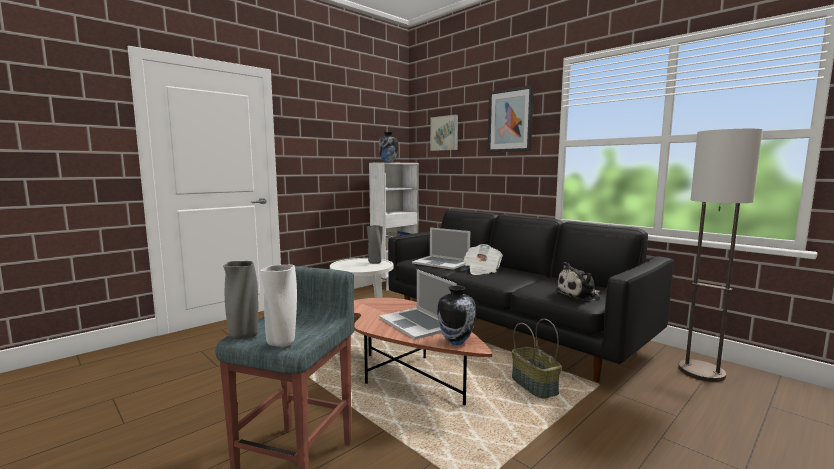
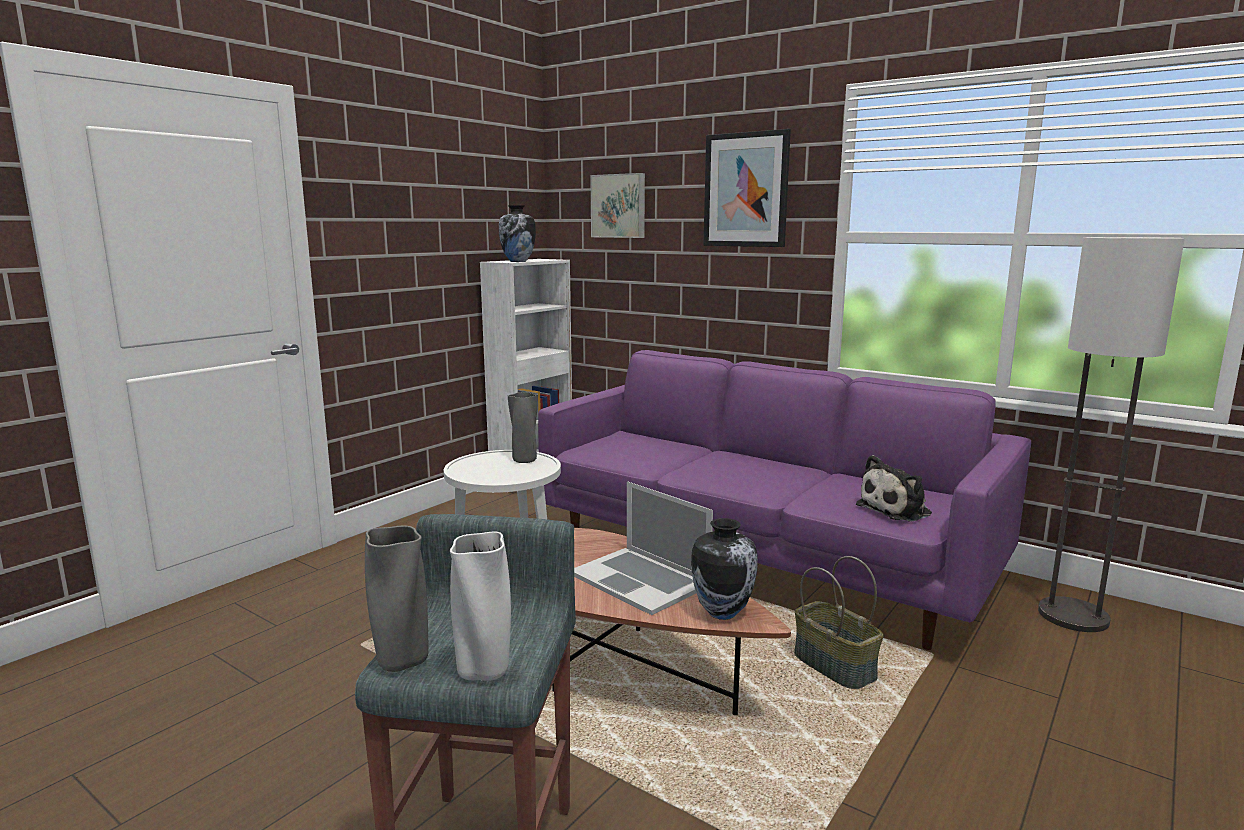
camera: 10 degrees left, 5 degrees up
(441, 263) = (638, 452): laptop -> none
(481, 270) = (716, 466): newspaper -> none
(508, 329) = (759, 562): black sofa -> purple sofa

